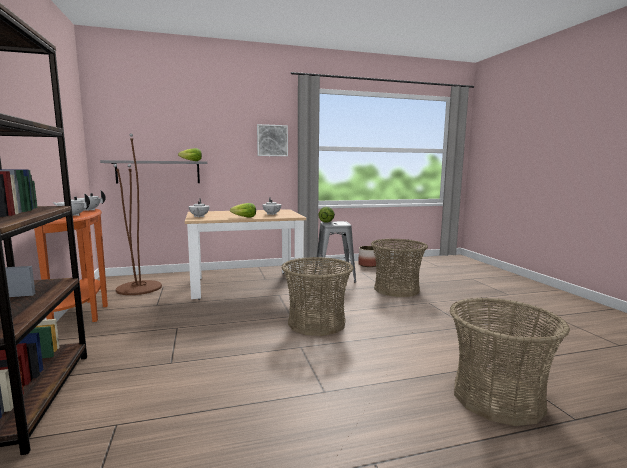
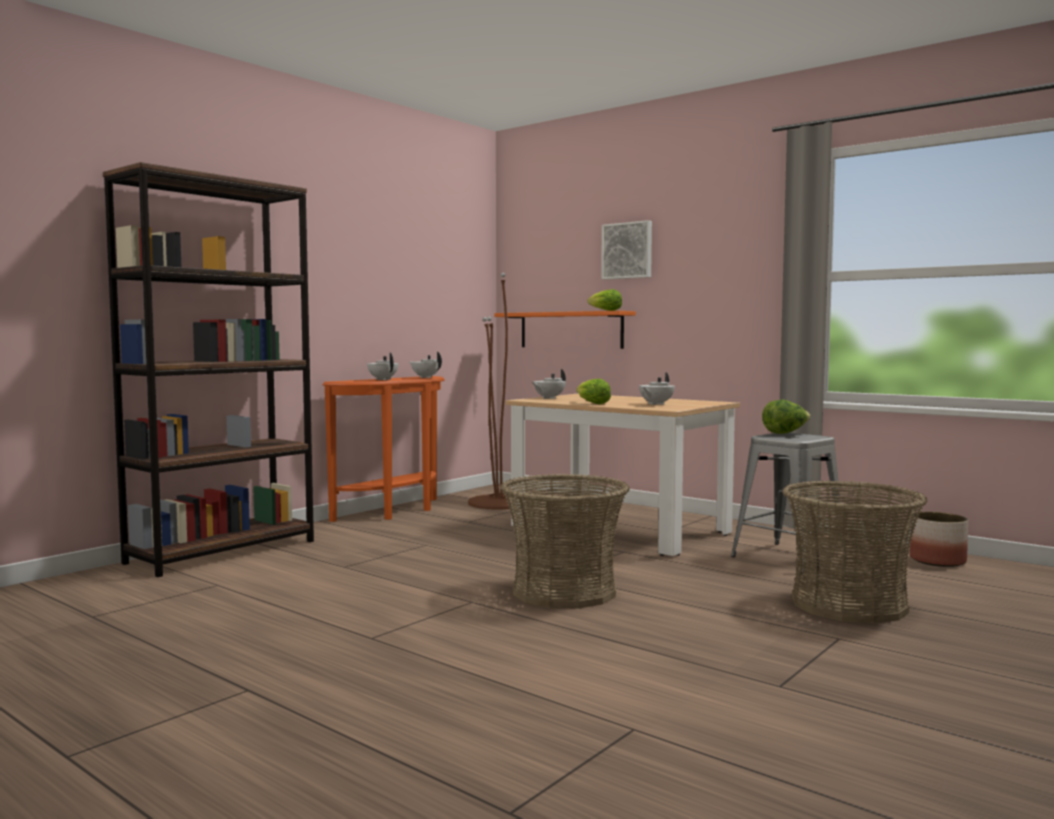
camera: 55 degrees right, 5 degrees down
(158, 172) = (570, 330): grey shelf -> orange shelf
(272, 140) = (744, 266): picture -> picture (627, 250)
(497, 398) = (500, 741): basket -> none

